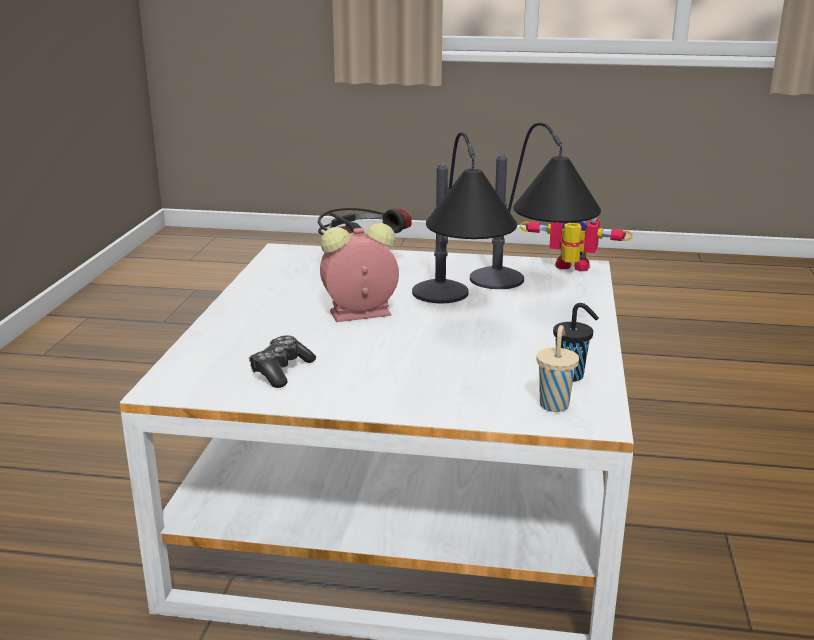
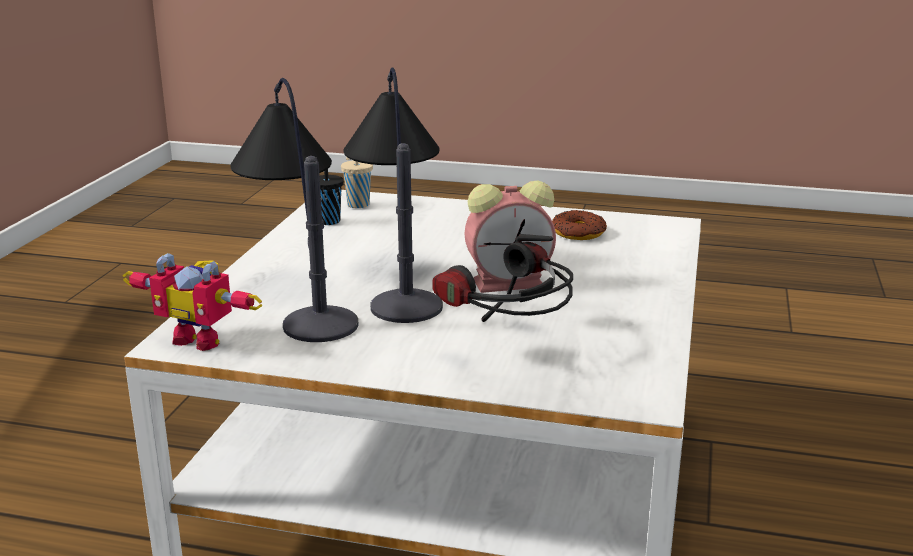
camera: 175 degrees left, 0 degrees up
(281, 371) = (578, 232): game controller -> donut

